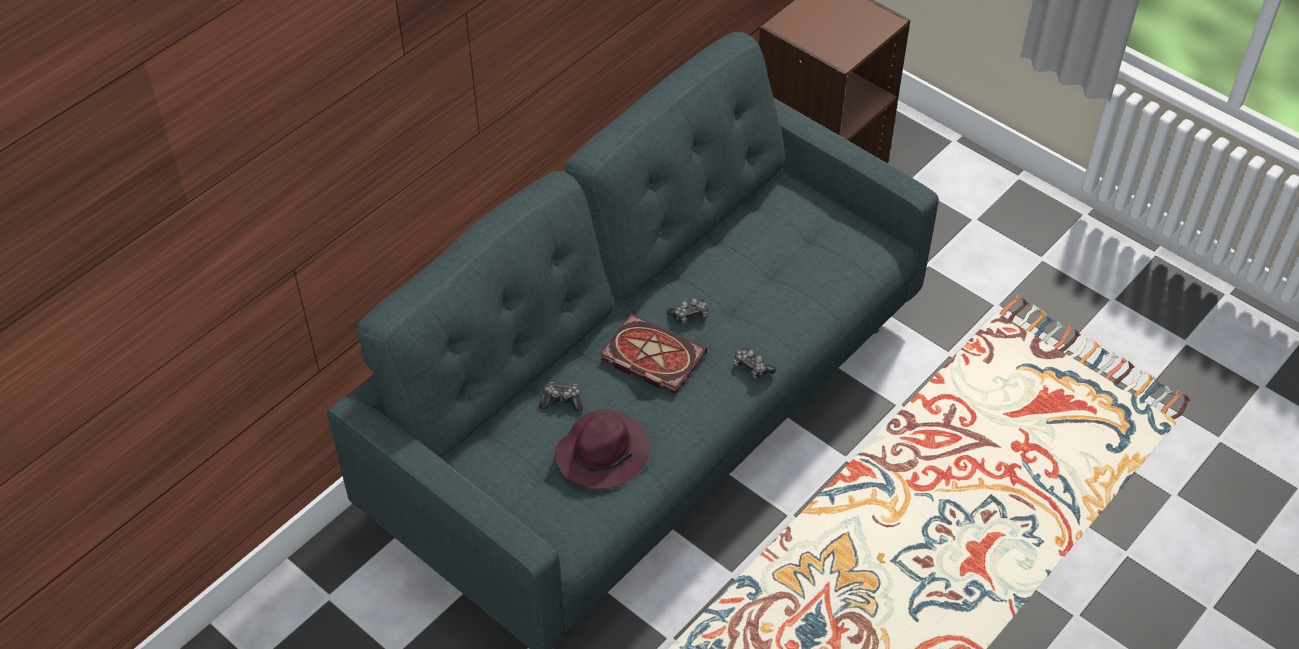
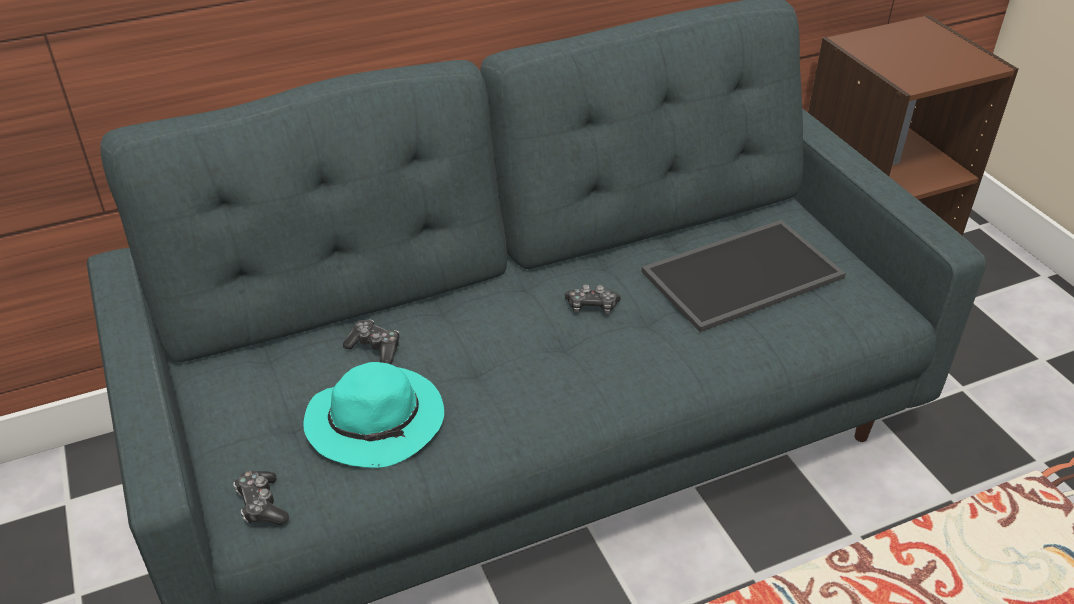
camera: 25 degrees right, 10 degrees down
(603, 452) = (378, 421): purple hat -> turquoise hat
(650, 357) = (513, 335): book -> none
(752, 367) = (635, 387): game controller -> game controller (262, 505)
(776, 250) = (742, 272): none -> tray

